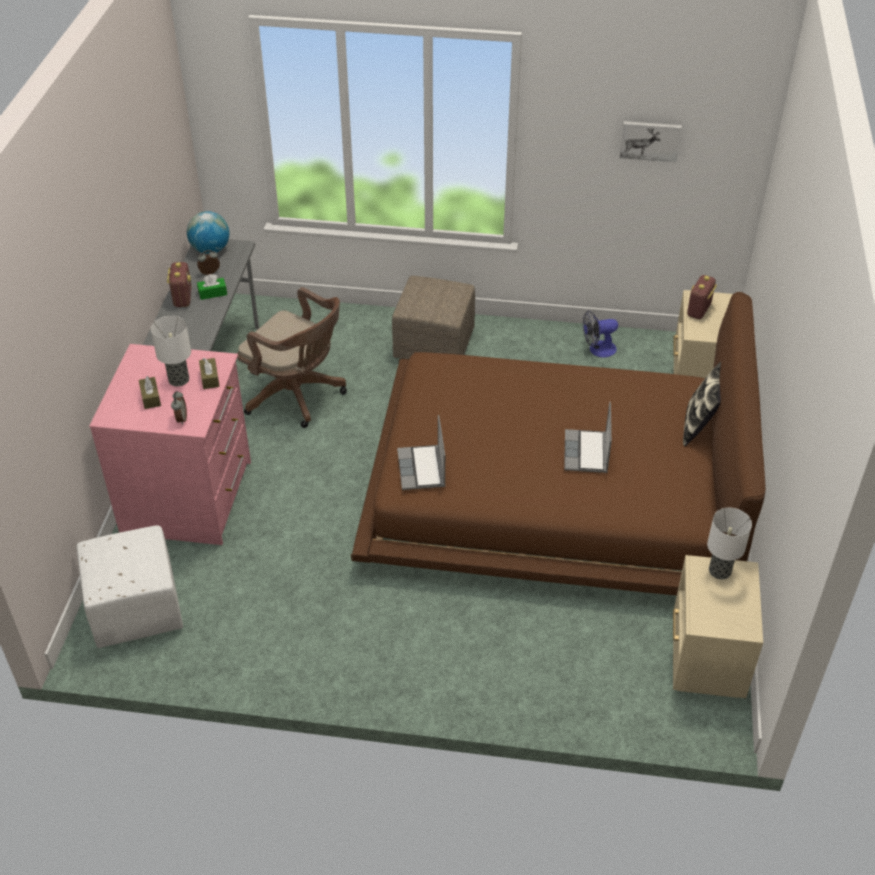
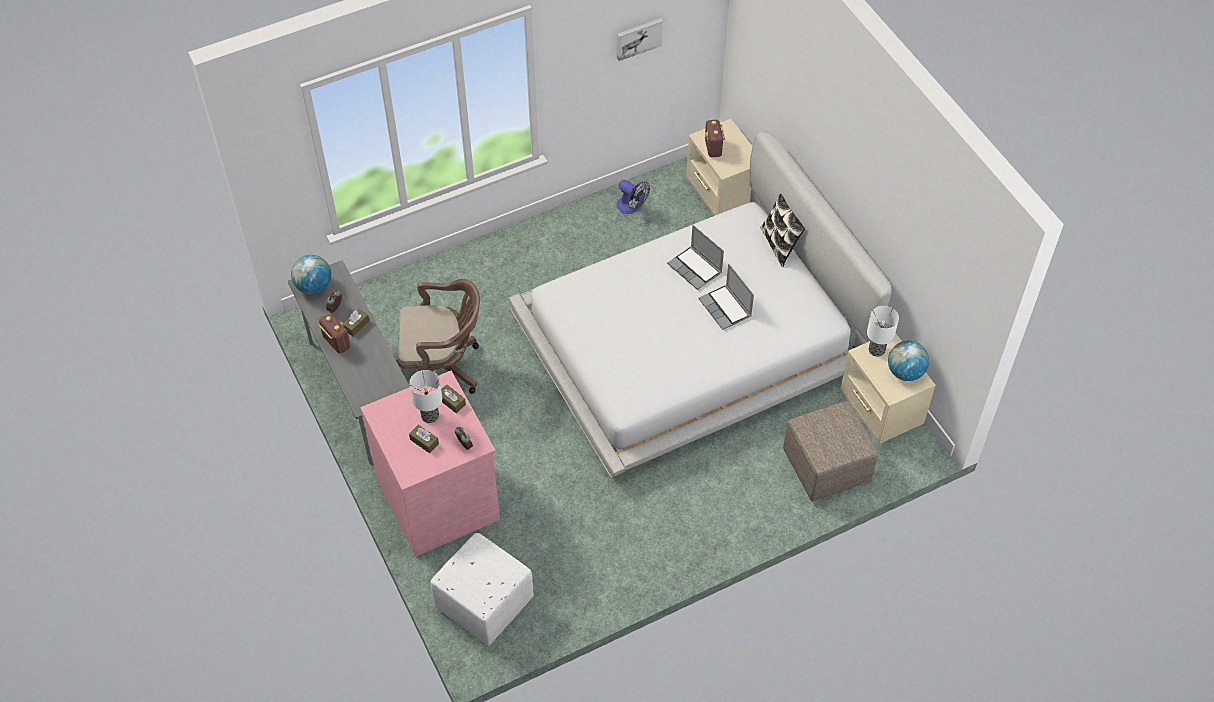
camera: 35 degrees left, 10 degrees up
(212, 293) = (356, 325): green tissue box -> brown tissue box
(422, 469) = (628, 383): laptop -> laptop (695, 269)
(434, 344) = (506, 267): beige ottoman -> beige ottoman (825, 466)
(553, 489) = (692, 342): brown bed -> white bed
(597, 350) = (631, 207): fan -> fan turned 90 degrees counterclockwise
(735, 610) = (905, 372): none -> globe

